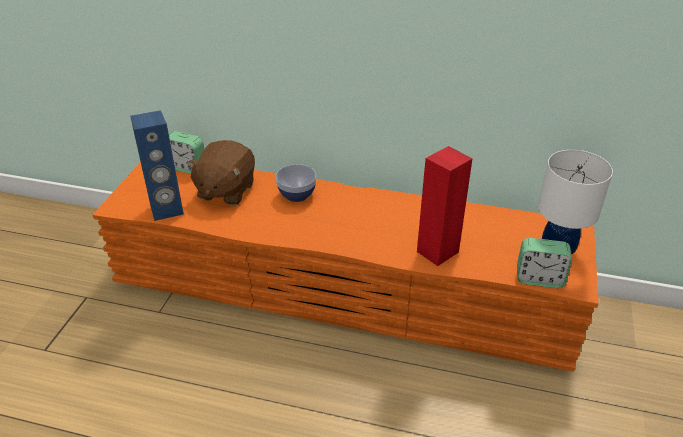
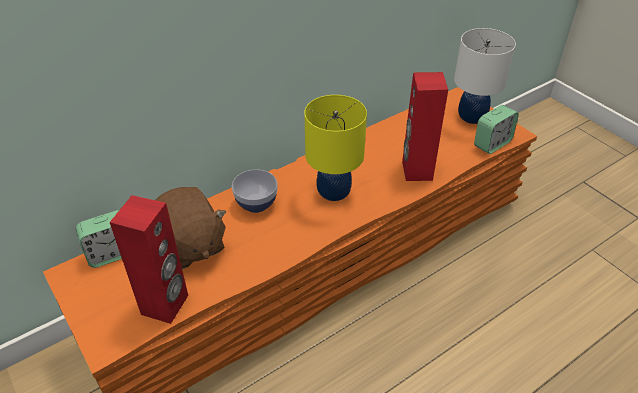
camera: 50 degrees left, 5 degrees up
(167, 210) = (165, 305): blue speaker -> red speaker
(351, 223) = (332, 194): none -> yellow table lamp

